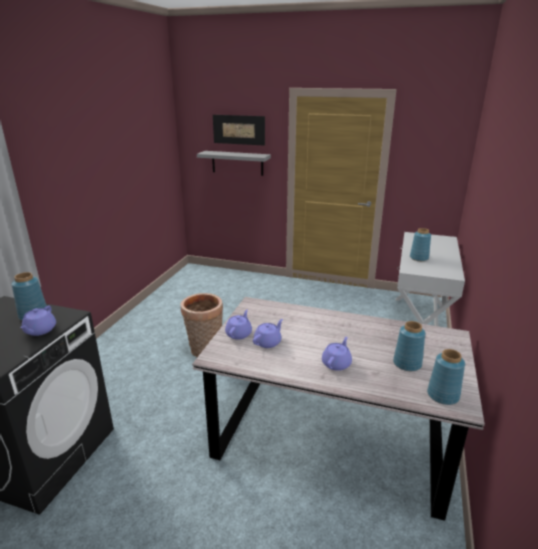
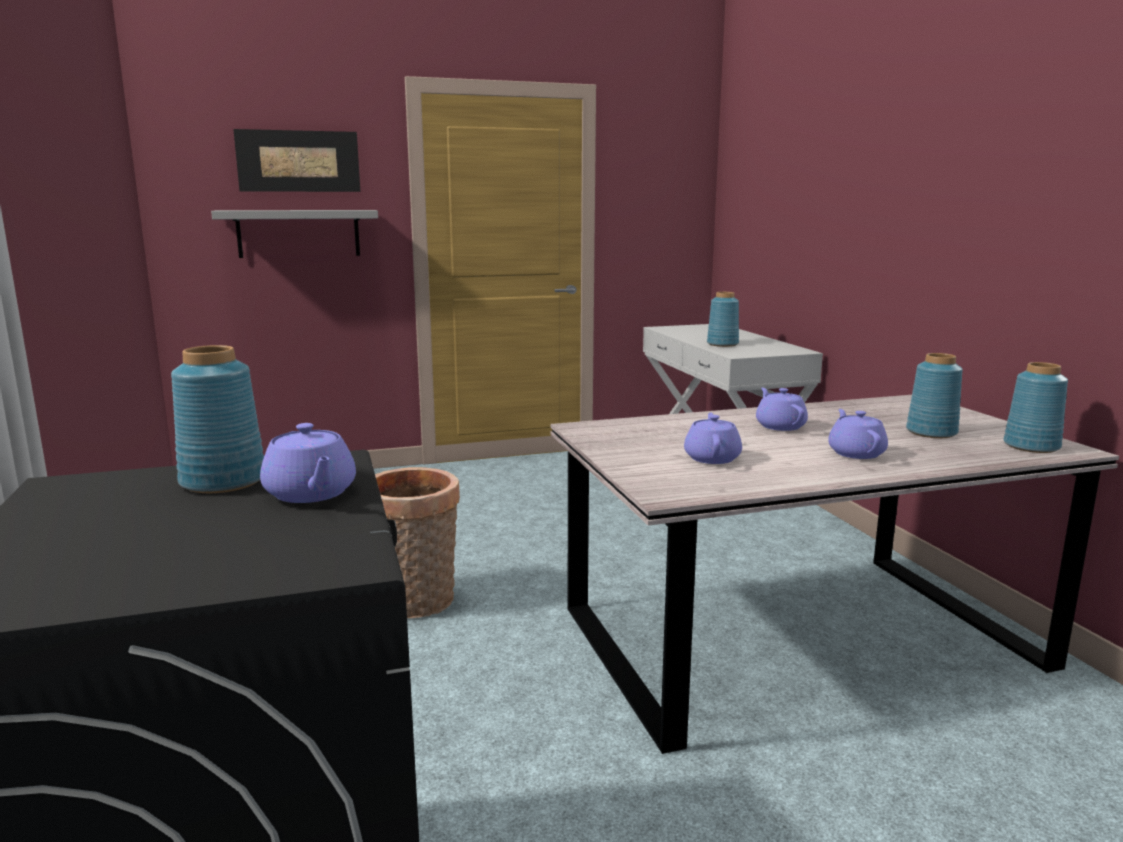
camera: 35 degrees left, 10 degrees down
(239, 334) = (644, 461): purple teapot -> purple teapot (780, 426)

